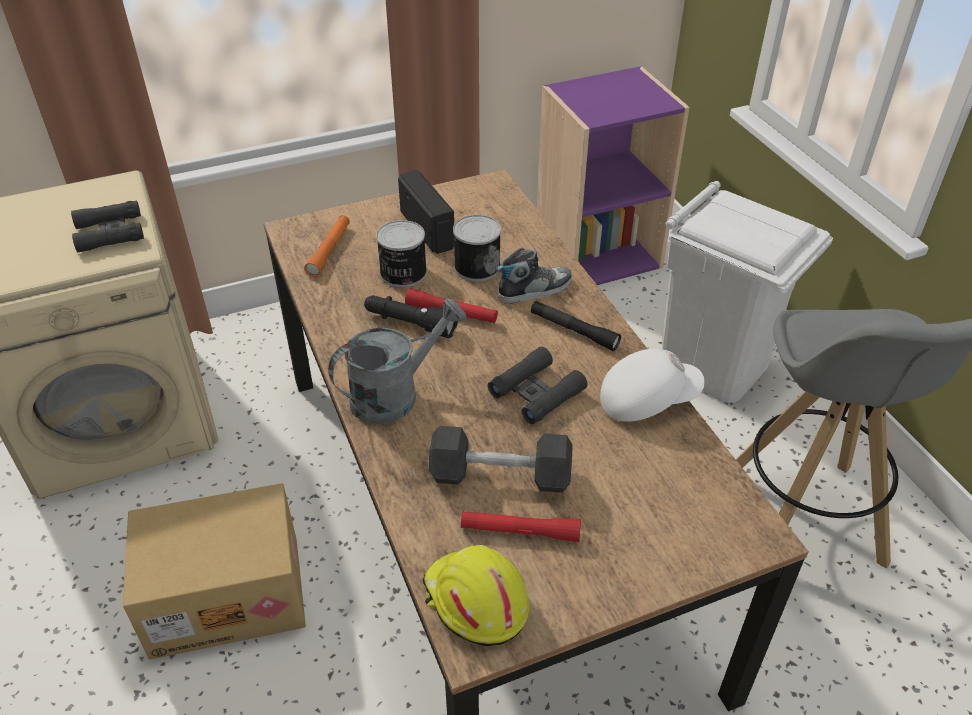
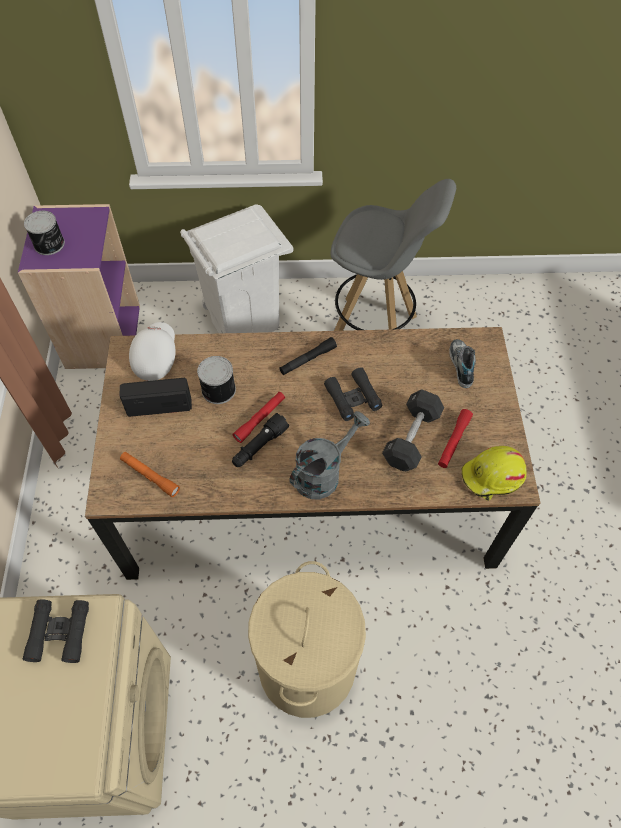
camera: 70 degrees left, 15 degrees up
(228, 593) = (306, 666): cardboard box -> beige laundry basket
(395, 393) = (323, 473): grey watering can -> grey watering can turned 60 degrees clockwise
(402, 273) = (202, 436): can -> can (49, 244)
(534, 289) = (259, 366): shoe -> shoe (460, 365)
(647, 399) = (380, 347): white cap -> white cap (155, 357)

